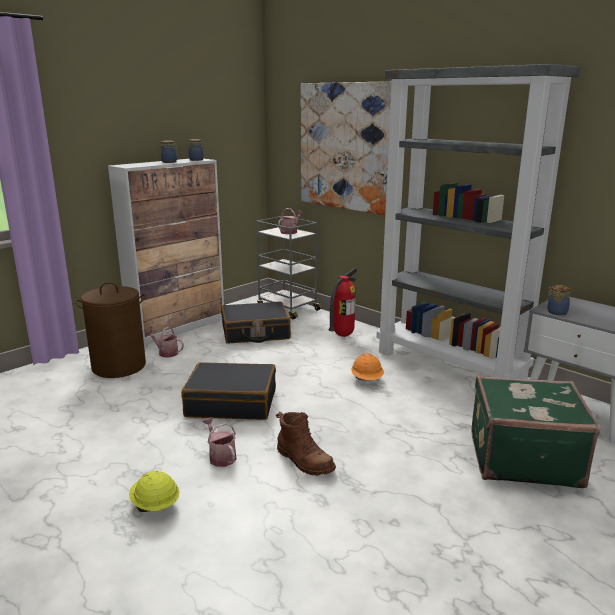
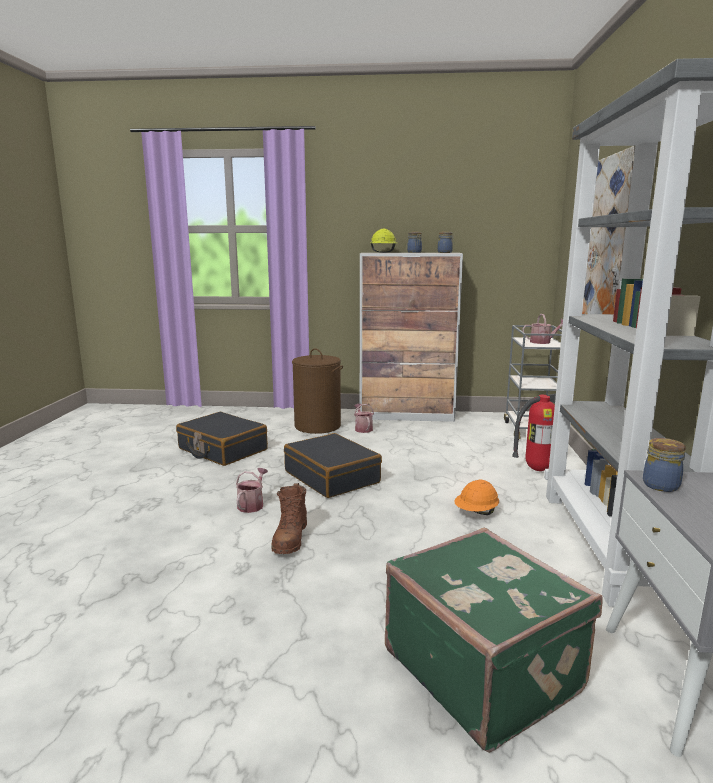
camera: 50 degrees right, 5 degrees down
(155, 505) = (165, 509): yellow hard hat -> yellow hard hat (383, 252)
(255, 333) = (458, 439): black suitcase -> black suitcase (222, 449)

